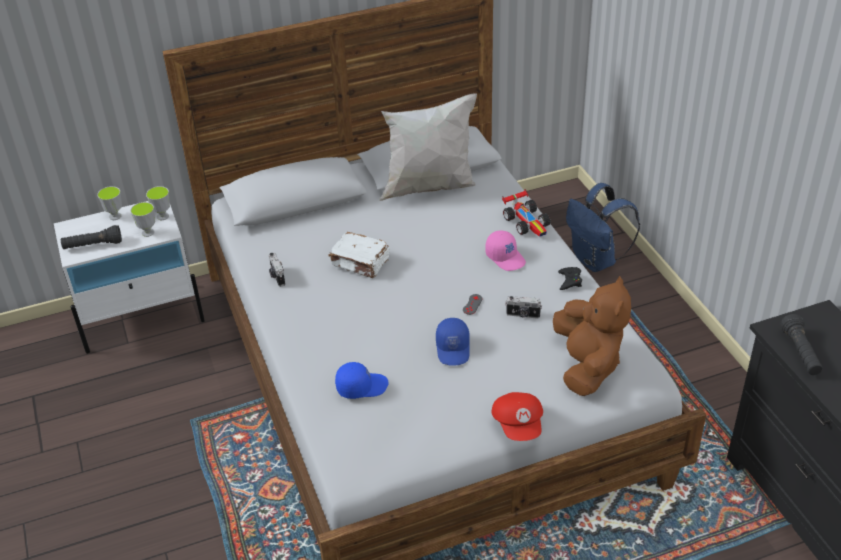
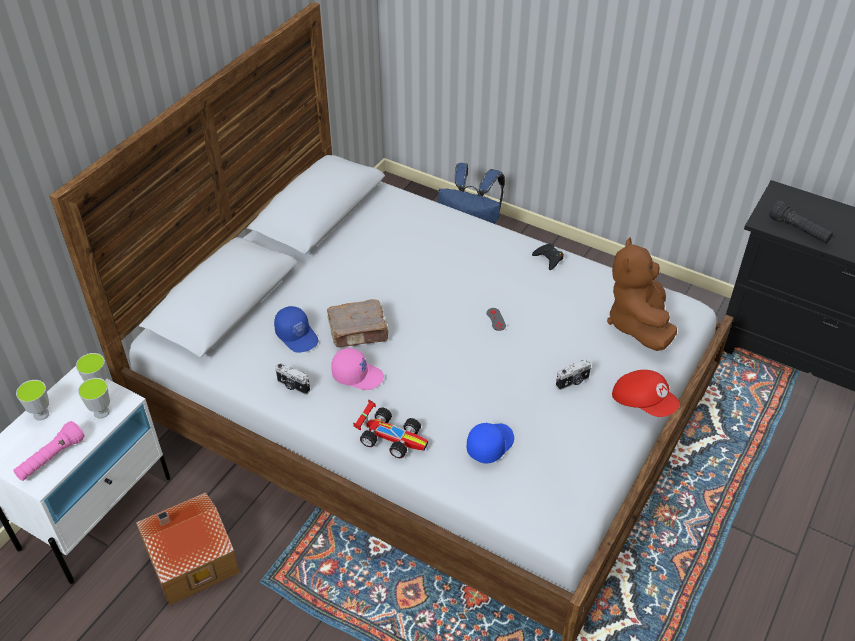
camera: 40 degrees left, 5 degrees up
(93, 245) = (51, 458): black flashlight -> pink flashlight
(164, 380) = (190, 559): none -> toy house
(361, 263) = (359, 332): white book -> brown book
(430, 188) = (342, 231): white pillow -> none
(453, 348) = (524, 366): blue cap -> blue cap (297, 335)
(506, 257) = (477, 263): pink cap -> pink cap (357, 375)
(523, 315) = (545, 307): camera -> camera (573, 382)
(527, 222) = (460, 223): toy car -> toy car (392, 436)
(587, 366) = (638, 323): brown plush toy -> brown plush toy turned 135 degrees counterclockwise

